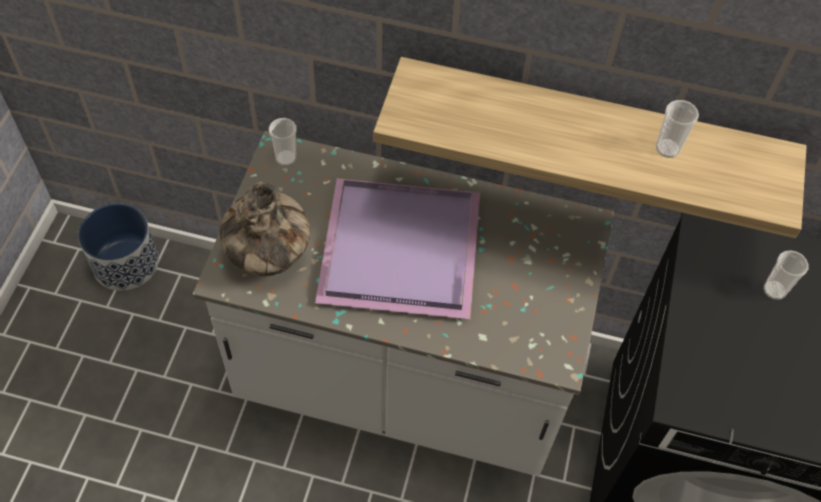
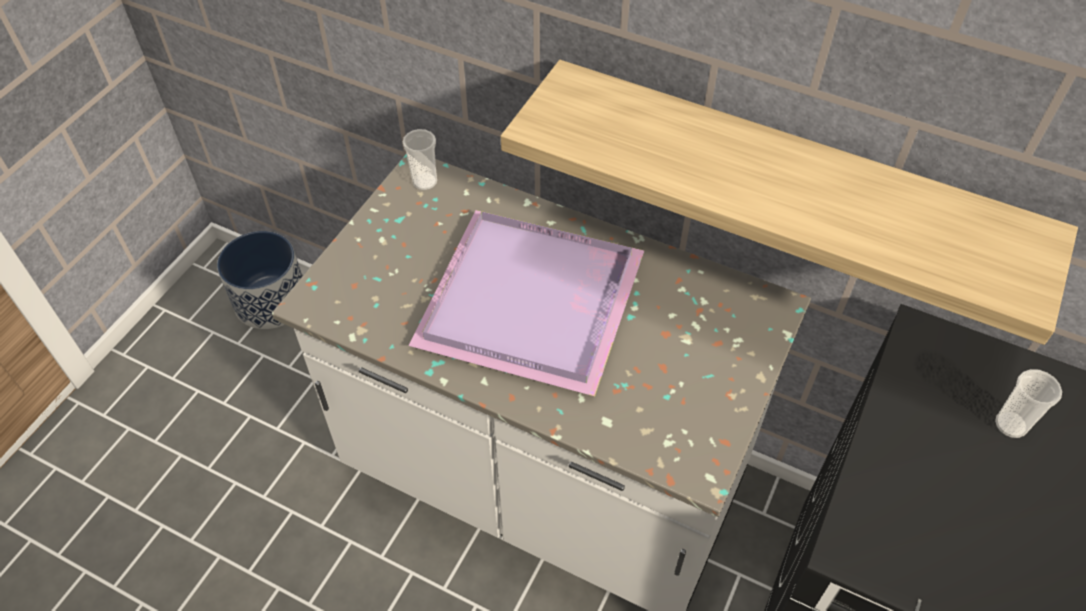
camera: 15 degrees right, 5 degrees down
(269, 254) = (373, 283): vase -> none
(667, 148) = (879, 204): cup -> none

